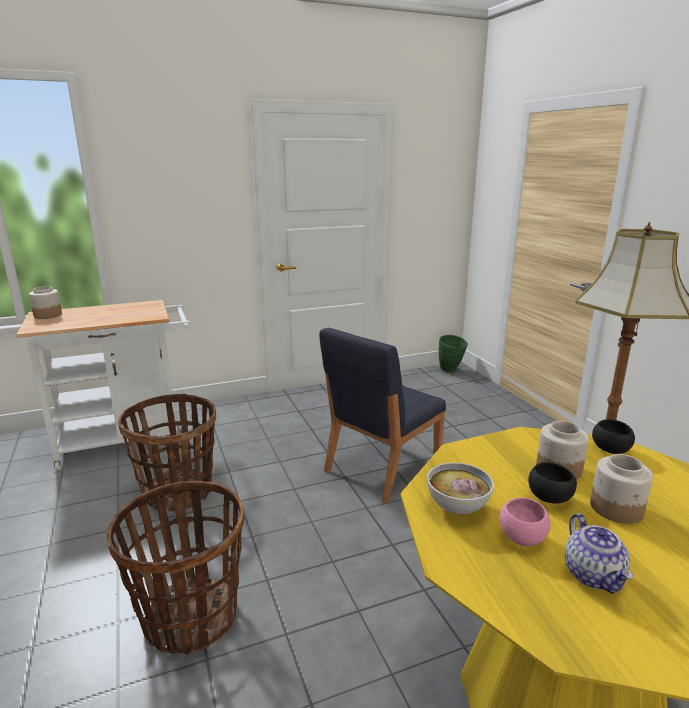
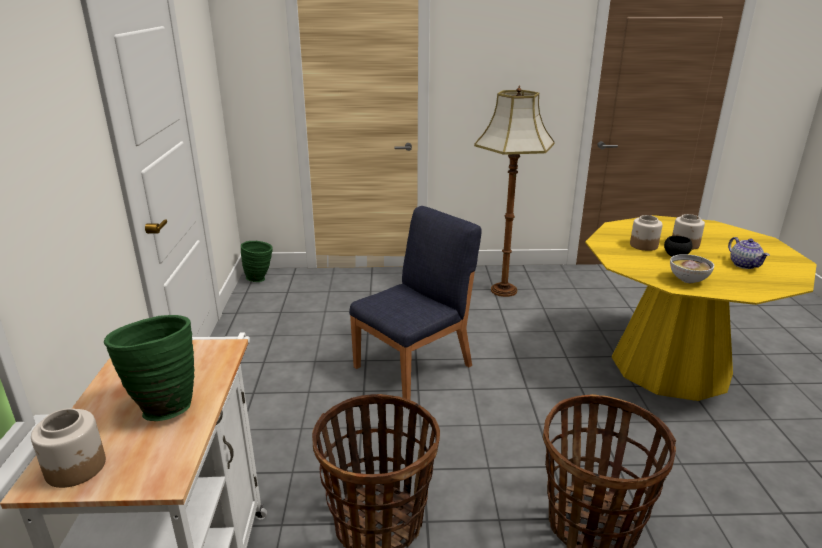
camera: 70 degrees left, 5 degrees up
(95, 317) = (163, 406): none -> green vase
(381, 468) = (414, 366): blue chair -> blue chair turned 105 degrees counterclockwise
(522, 538) = (716, 272): pink bowl -> none
(594, 575) = (744, 265): teapot -> teapot turned 60 degrees clockwise
(610, 450) = (621, 228): black bowl -> none

